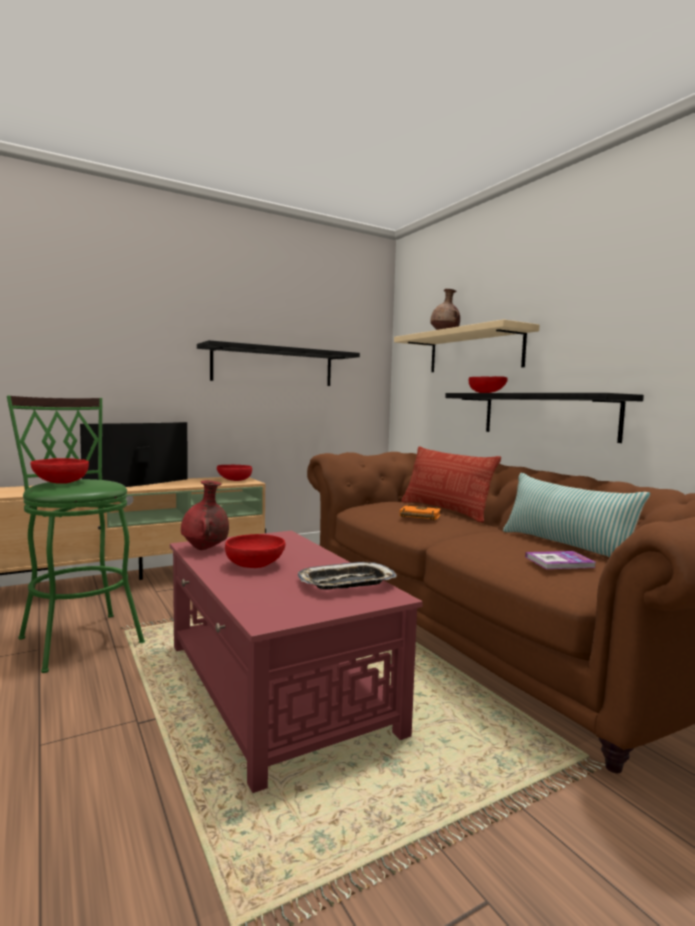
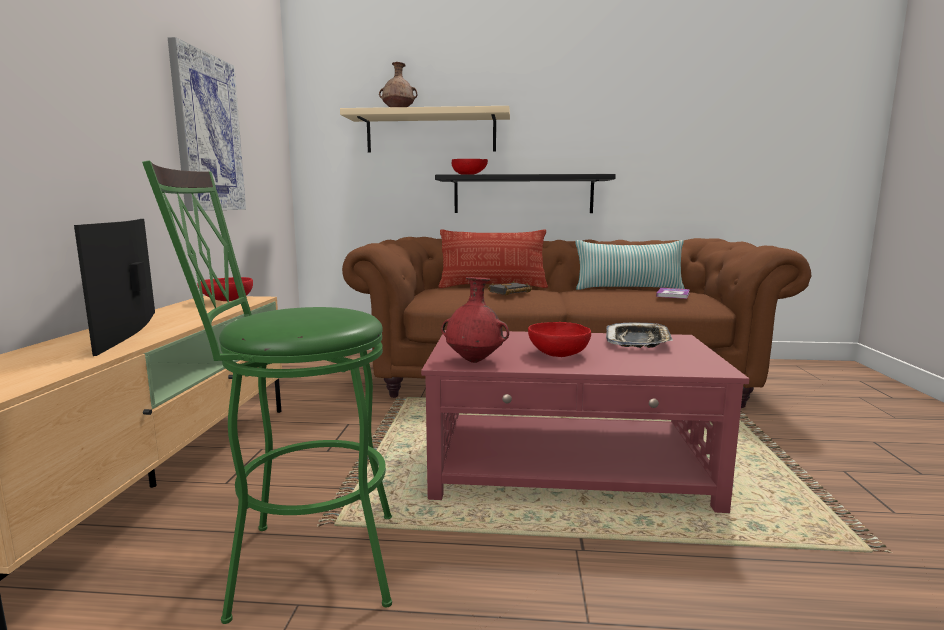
camera: 55 degrees left, 5 degrees up
(60, 482) = (291, 319): red bowl -> none
(273, 366) = (207, 133): black shelf -> picture
(418, 516) = (509, 292): orange book -> black book

